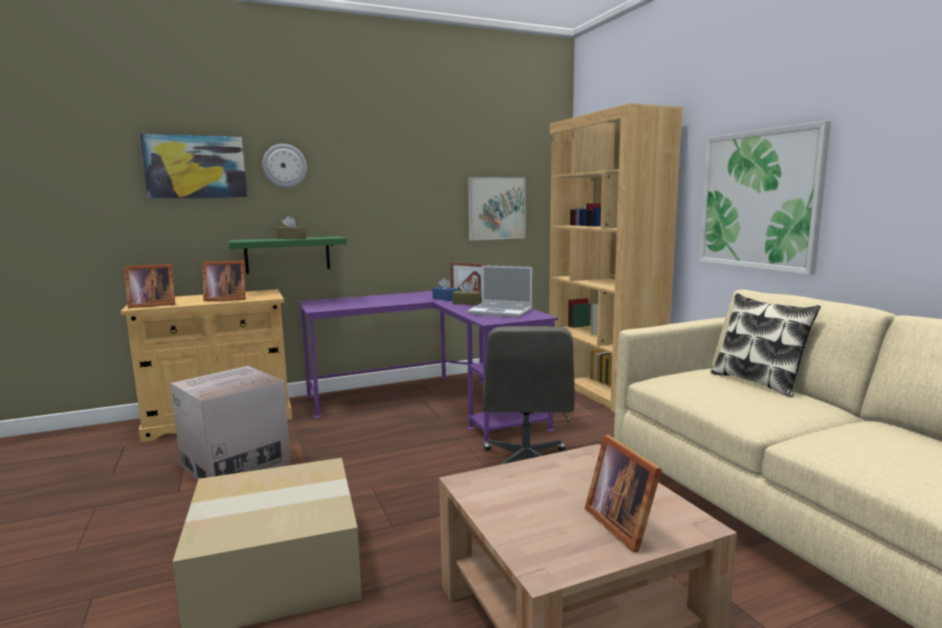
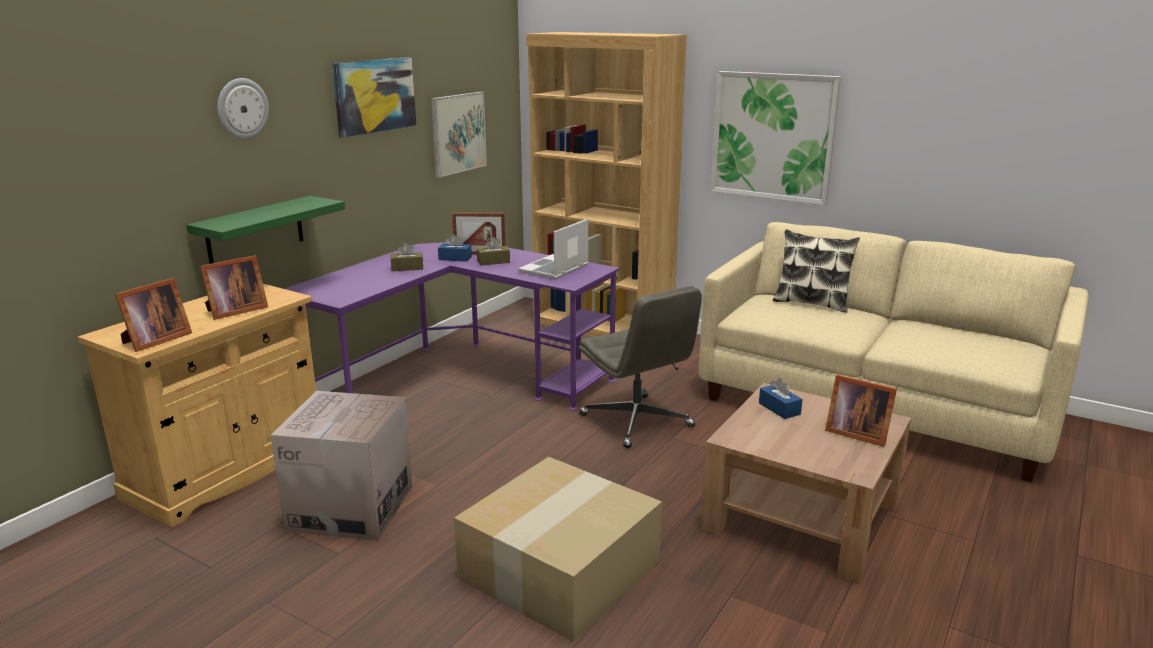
camera: 35 degrees left, 10 degrees up
(195, 167) = (134, 125): picture -> picture (374, 96)
(291, 238) = (273, 211): brown tissue box -> brown tissue box (407, 268)
(501, 312) = (554, 269): laptop -> laptop turned 135 degrees clockwise
(571, 471) = (779, 409): none -> blue tissue box

